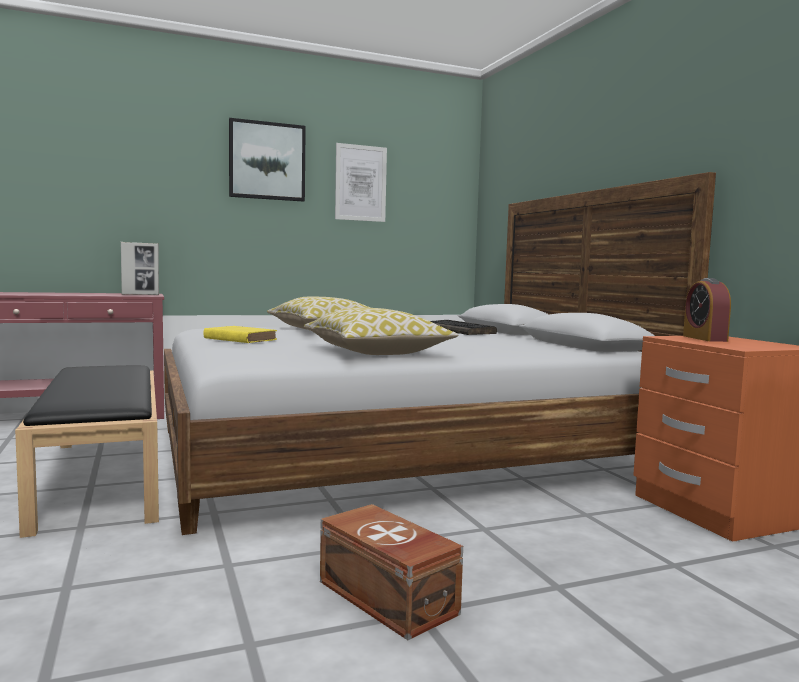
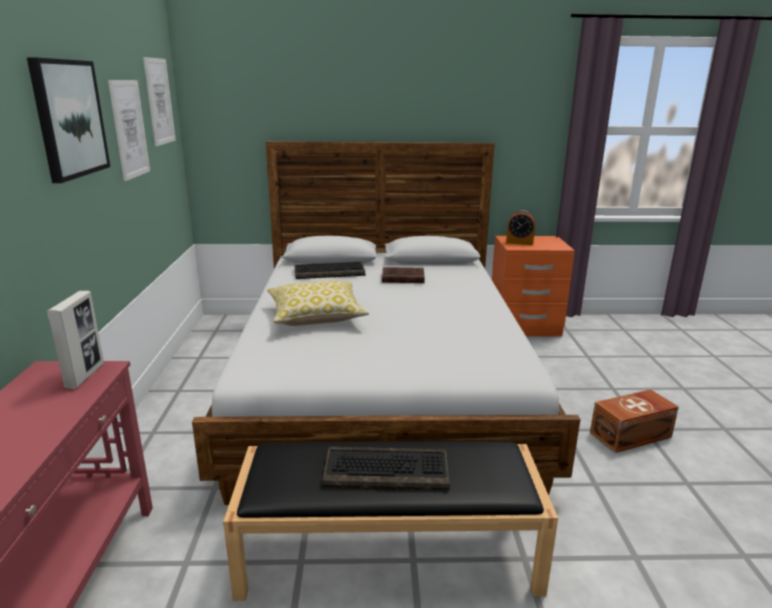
camera: 70 degrees left, 15 degrees up
(95, 381) = (387, 470): none -> keyboard
(239, 339) = (378, 358): yellow book -> none
(377, 352) = (470, 318): pillow -> none
(431, 170) = (159, 101): none -> picture
(480, 340) = (401, 278): none -> brown book

